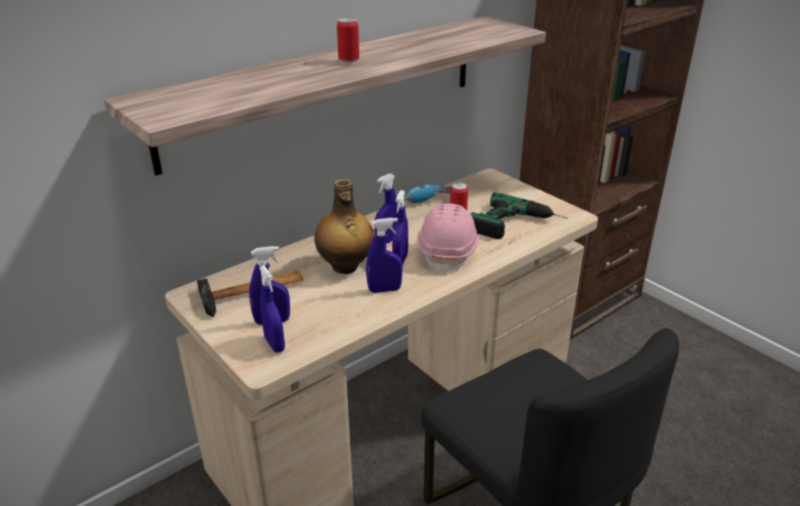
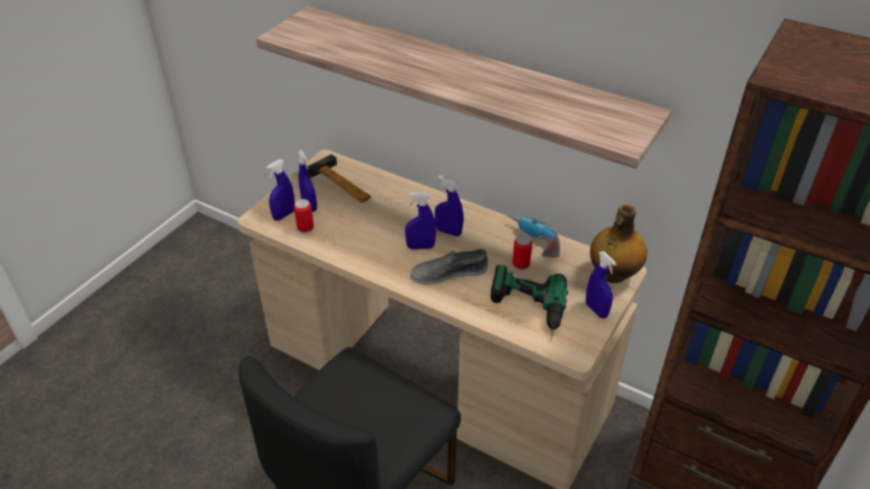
camera: 70 degrees right, 10 degrees up
(345, 267) = (395, 220): bottle -> bottle (612, 275)
(349, 61) = (446, 69): can -> can (305, 228)
(384, 290) = (372, 249): blue spray bottle -> blue spray bottle (596, 310)
(448, 252) = (448, 273): pink hard hat -> grey shoe

